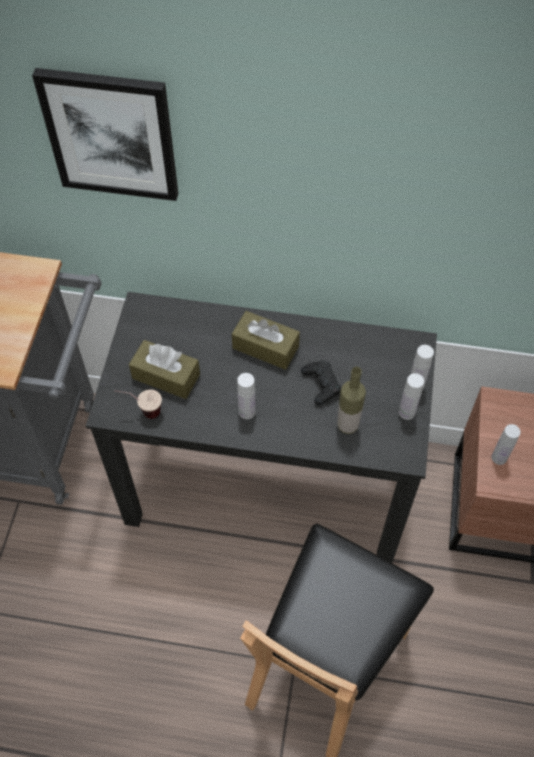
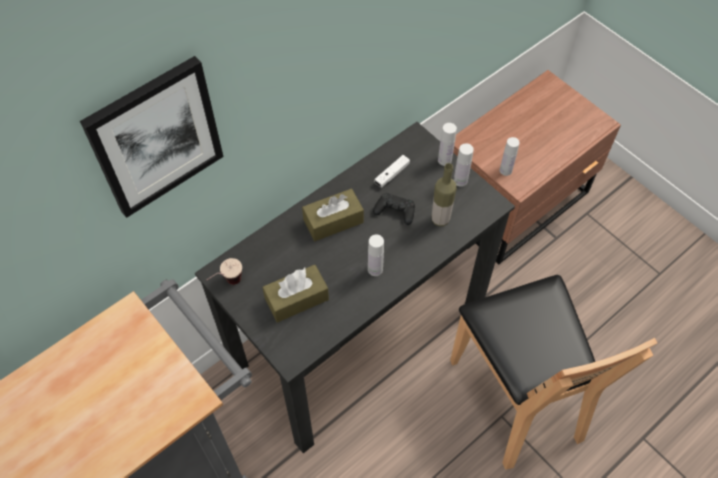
camera: 50 degrees left, 0 degrees up
(142, 411) = (312, 335): cup -> cup (227, 284)
(357, 355) = (392, 174): none -> white game controller

